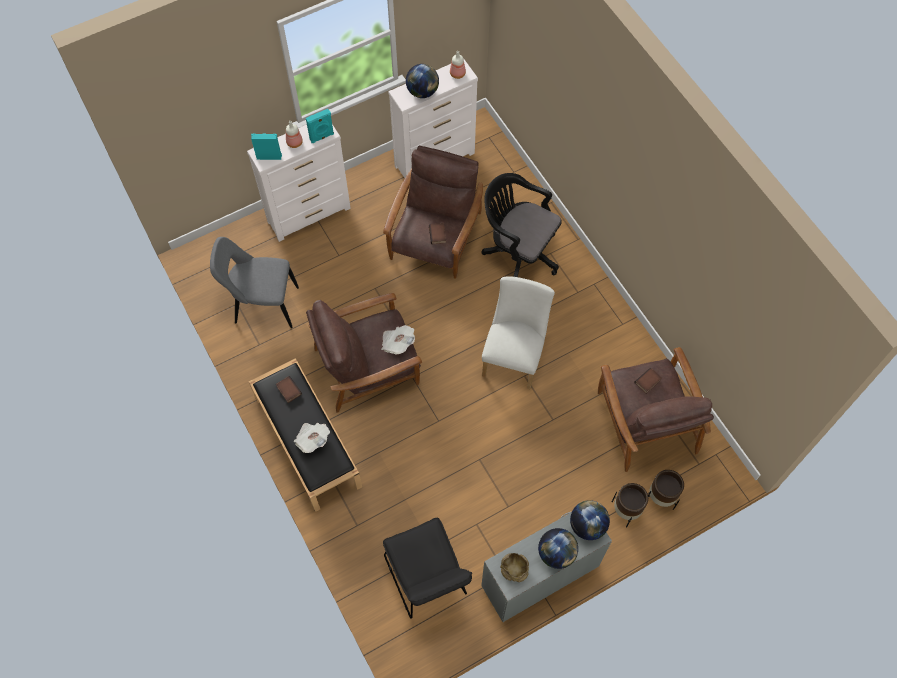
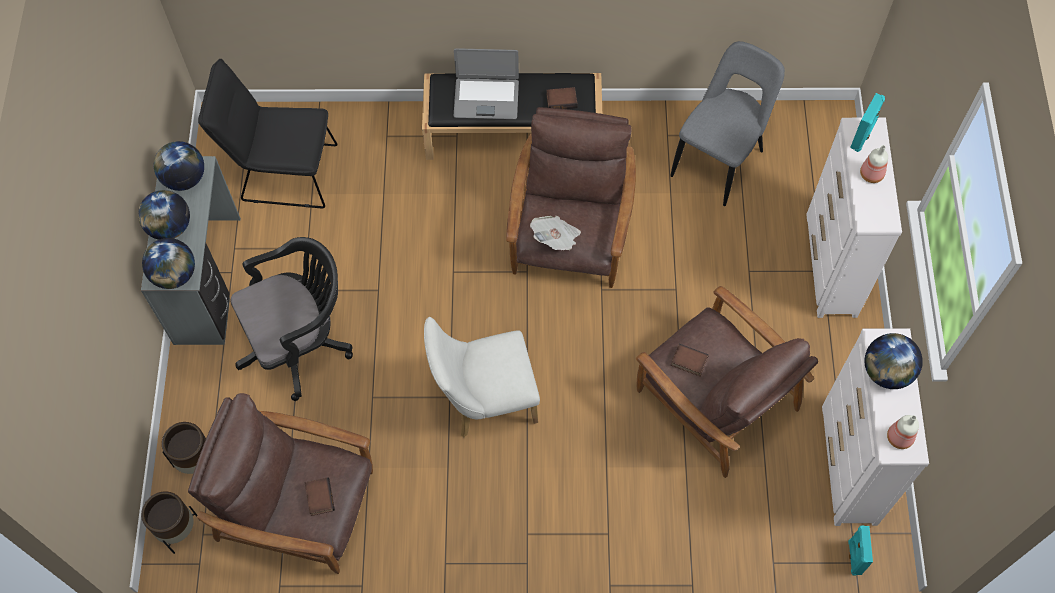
camera: 120 degrees right, 0 degrees up
(312, 439) = (486, 98): newspaper -> laptop
(322, 137) = (864, 209): turquoise speaker -> turquoise speaker (853, 557)
(514, 355) = (484, 401): white chair -> white chair turned 120 degrees clockwise
(514, 570) = (184, 178): beige bowl -> globe
(518, 252) = (634, 491): black office chair -> black office chair (300, 343)
(626, 510) = (210, 413): brown planter -> brown planter (177, 530)

